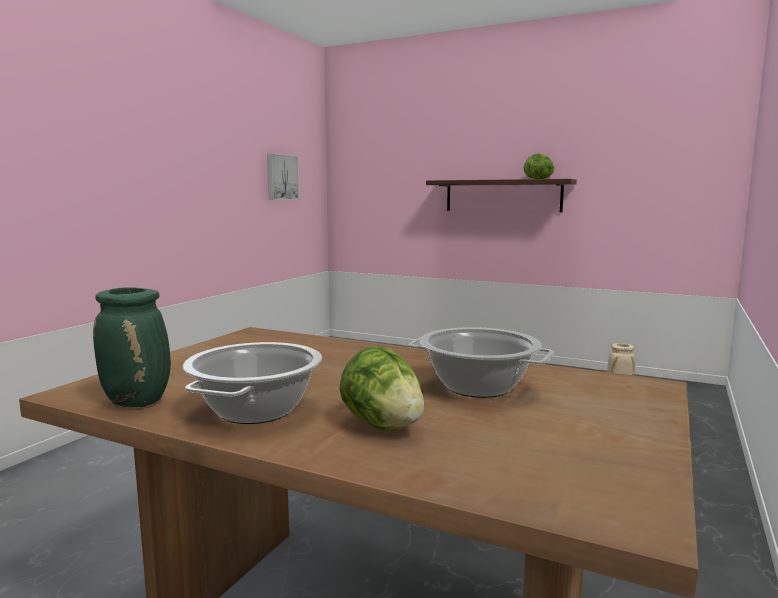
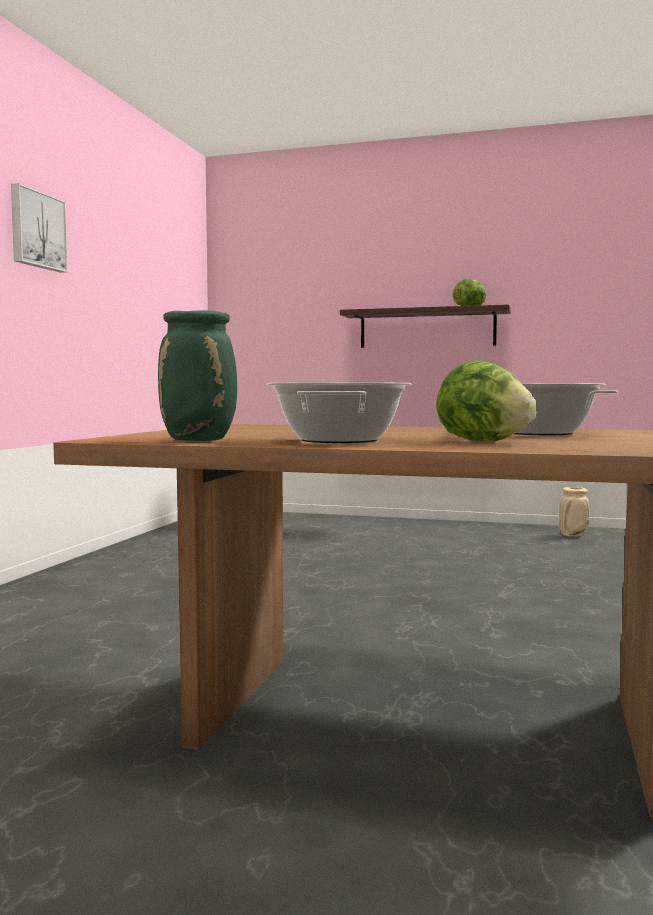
camera: 10 degrees left, 5 degrees down
(281, 177) = (164, 303): picture -> picture (37, 230)

